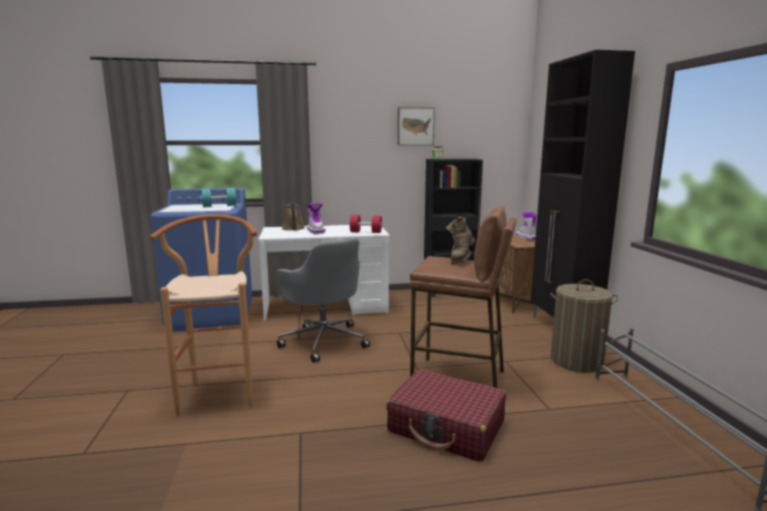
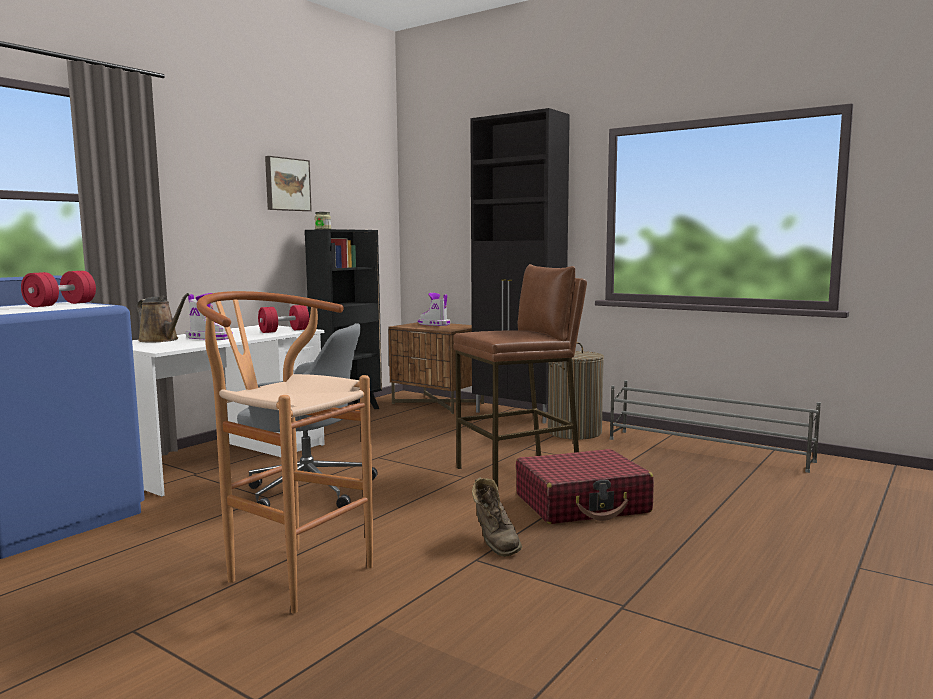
camera: 45 degrees left, 5 degrees down
(219, 206) = (60, 304): turquoise dumbbell -> red dumbbell
(460, 259) = (502, 329): brown boot -> brown boot (495, 543)

